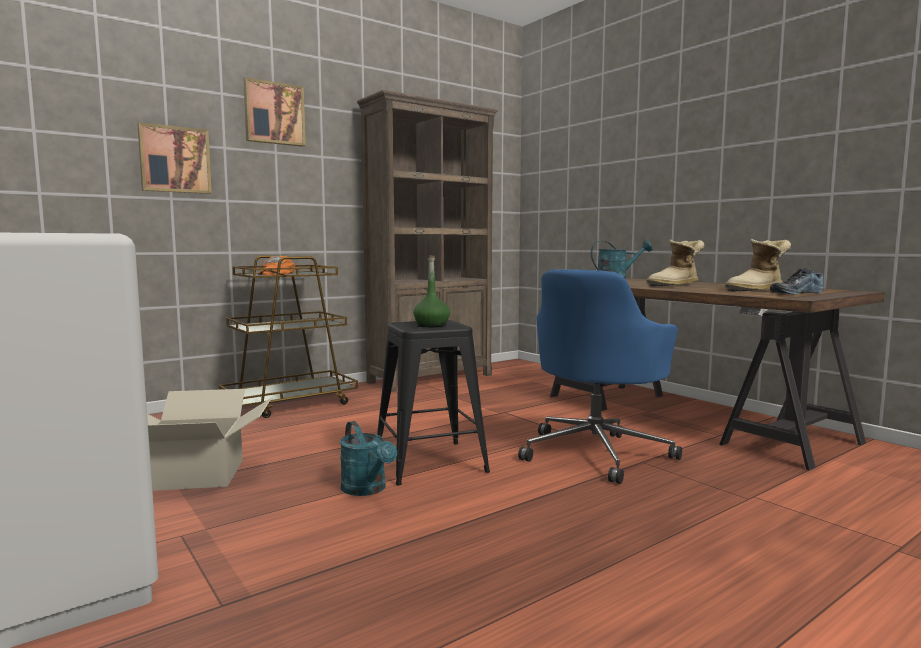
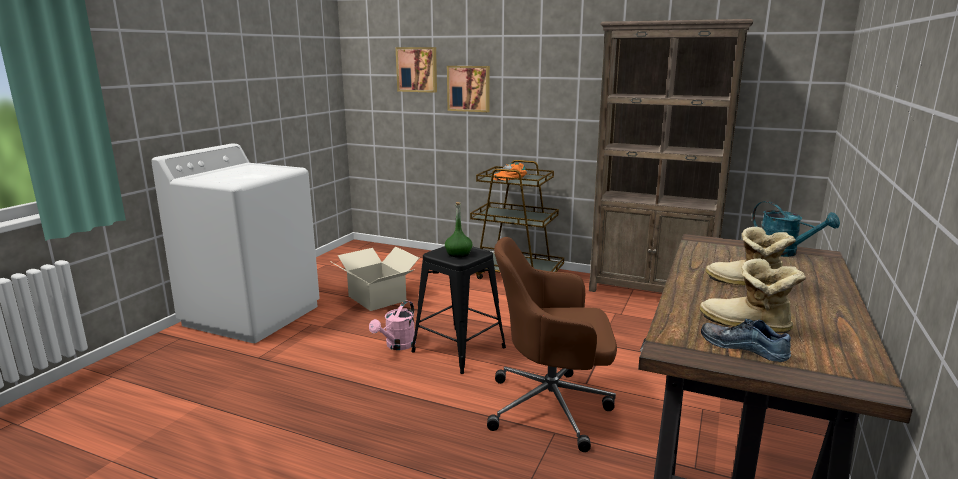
camera: 60 degrees right, 10 degrees up
(274, 114) = (538, 46): picture -> picture (417, 69)
(367, 490) = (397, 346): turquoise watering can -> pink watering can
(596, 452) = (552, 407): blue office chair -> brown office chair

